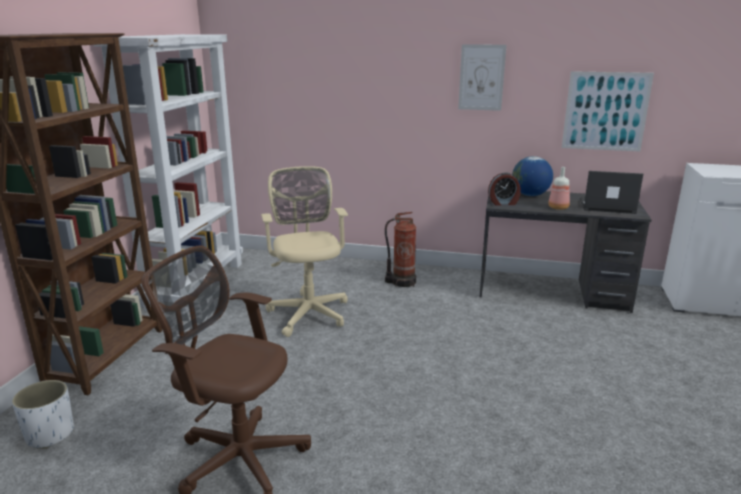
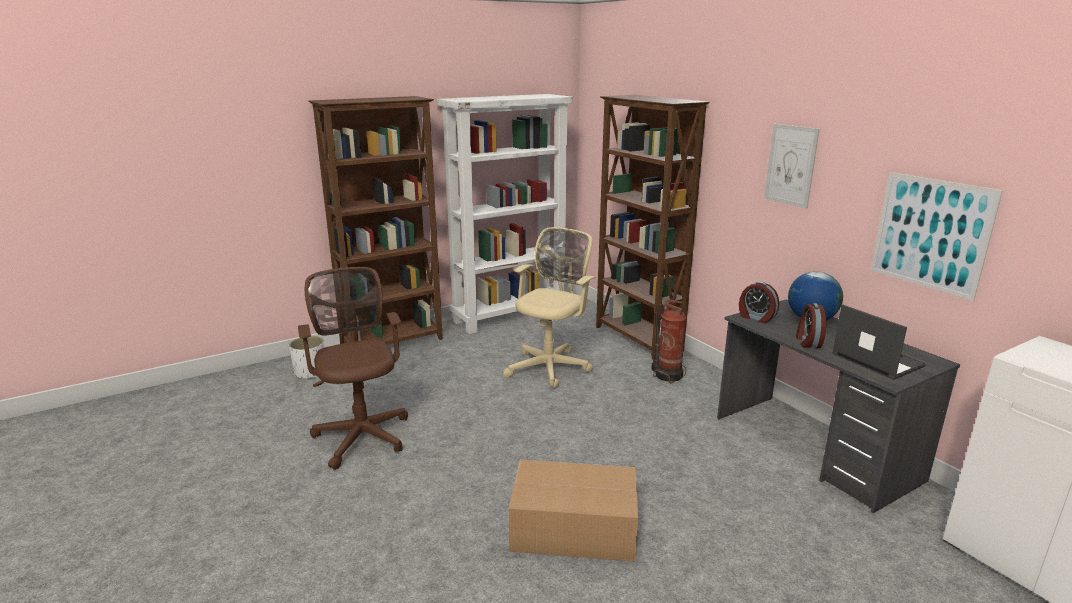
camera: 45 degrees right, 0 degrees up
(338, 265) = (638, 339): none -> brown bookcase
(536, 418) = (575, 529): none -> cardboard box
(559, 208) = (807, 342): bottle -> alarm clock

